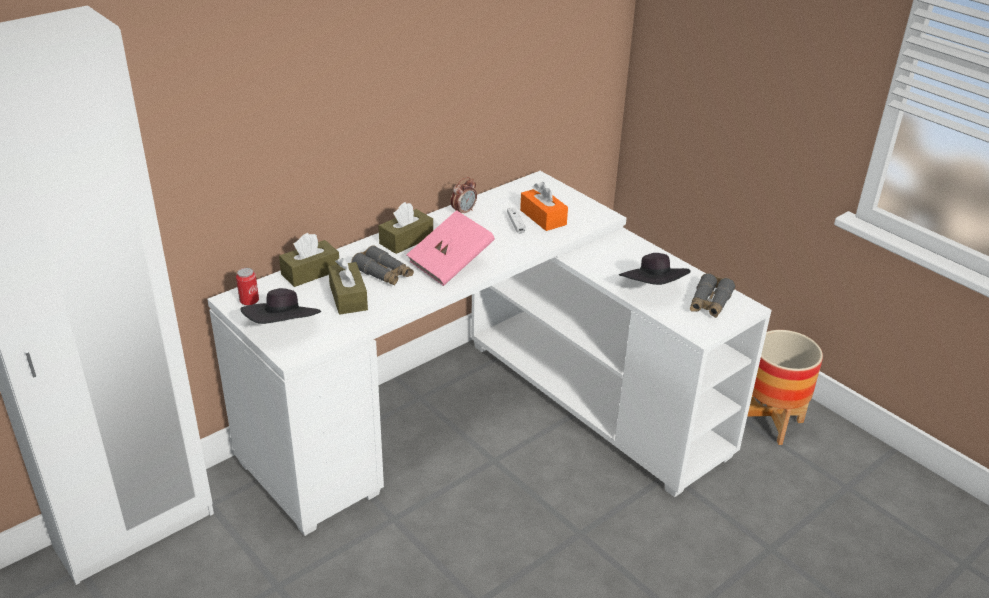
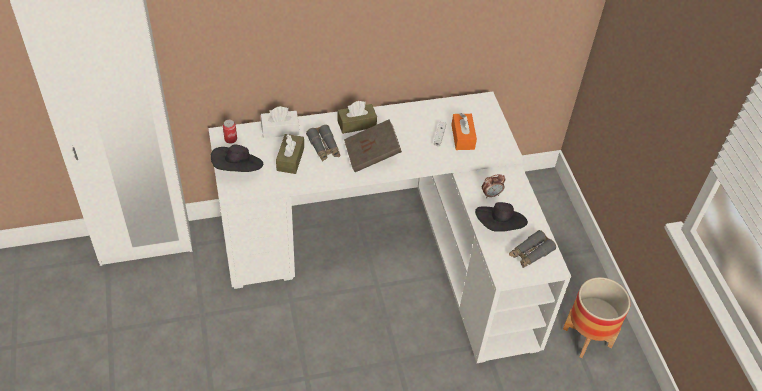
camera: 25 degrees right, 15 degrees up
(310, 272) = (280, 129): brown tissue box -> white tissue box
(450, 264) = (372, 155): pink book -> brown book
(463, 212) = (411, 112): alarm clock -> alarm clock (491, 194)

